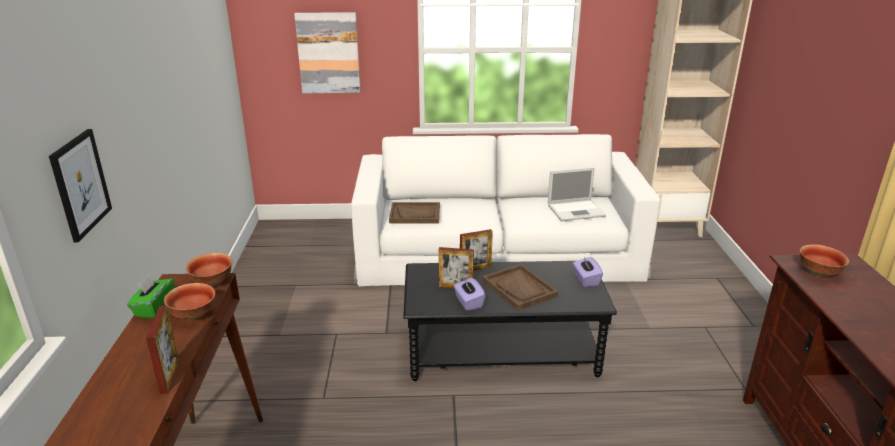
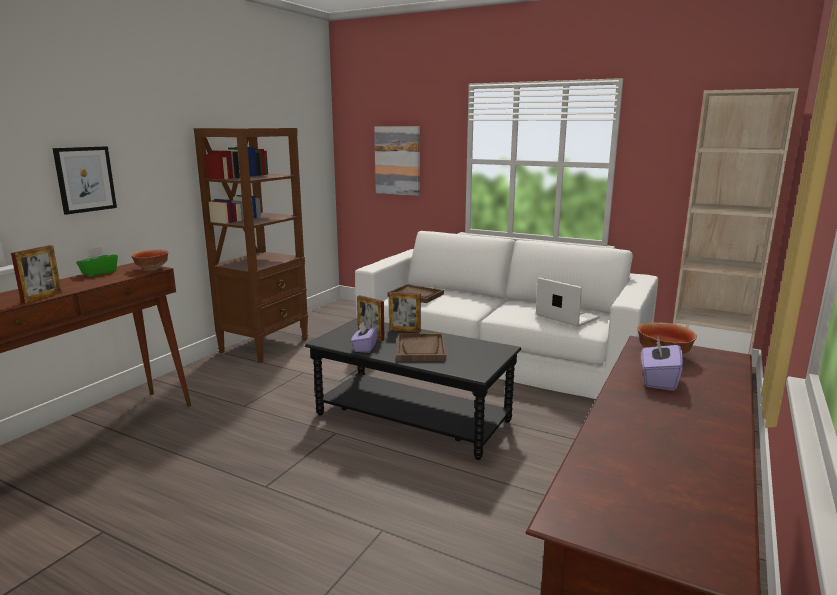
camera: 30 degrees right, 10 degrees down
(194, 314) = (111, 279): bowl -> none
(249, 311) = (265, 345): none -> brown bookcase
(577, 210) = (566, 316): laptop -> laptop turned 150 degrees counterclockwise
(586, 280) = (490, 357): purple tissue box -> purple tissue box (658, 380)

